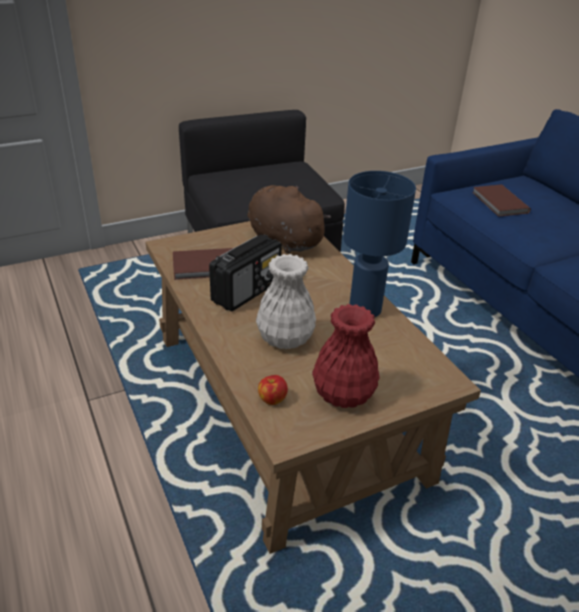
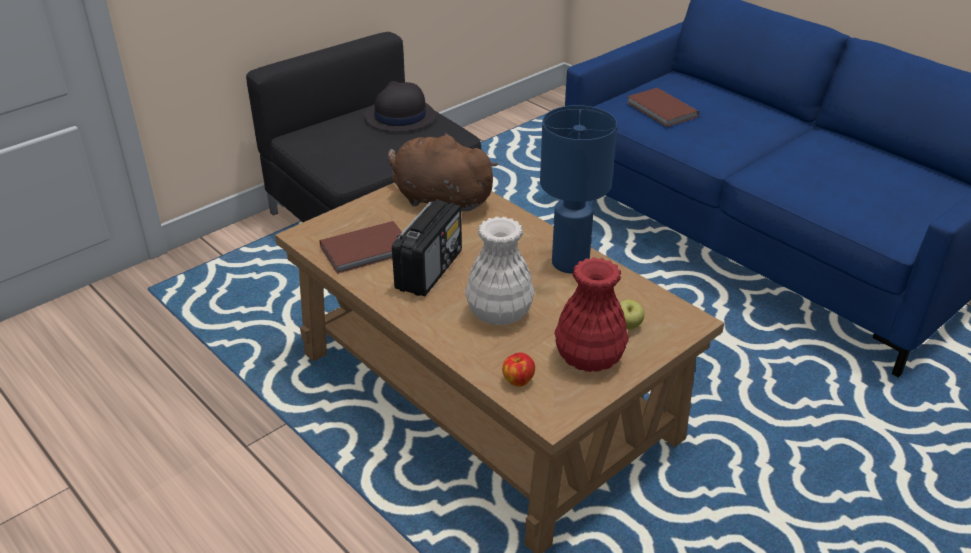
camera: 15 degrees left, 0 degrees up
(289, 175) = (399, 117): none -> black hat
(390, 373) = (628, 326): none -> apple

